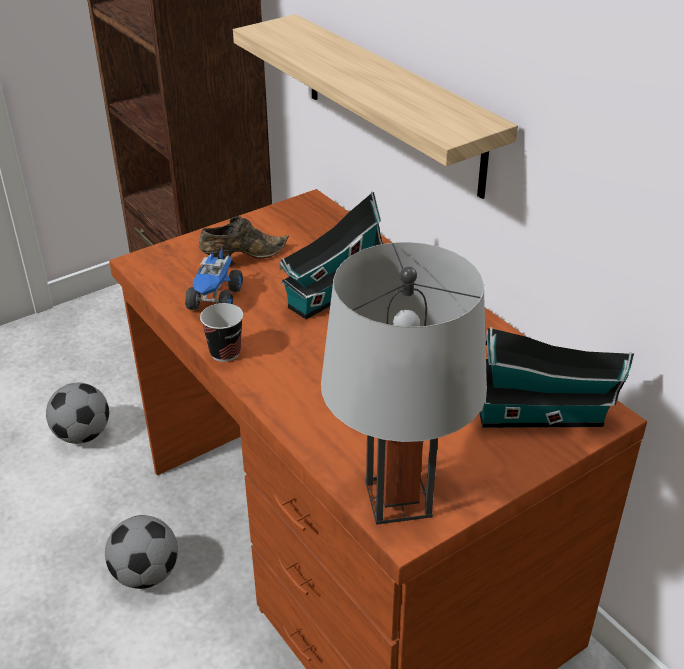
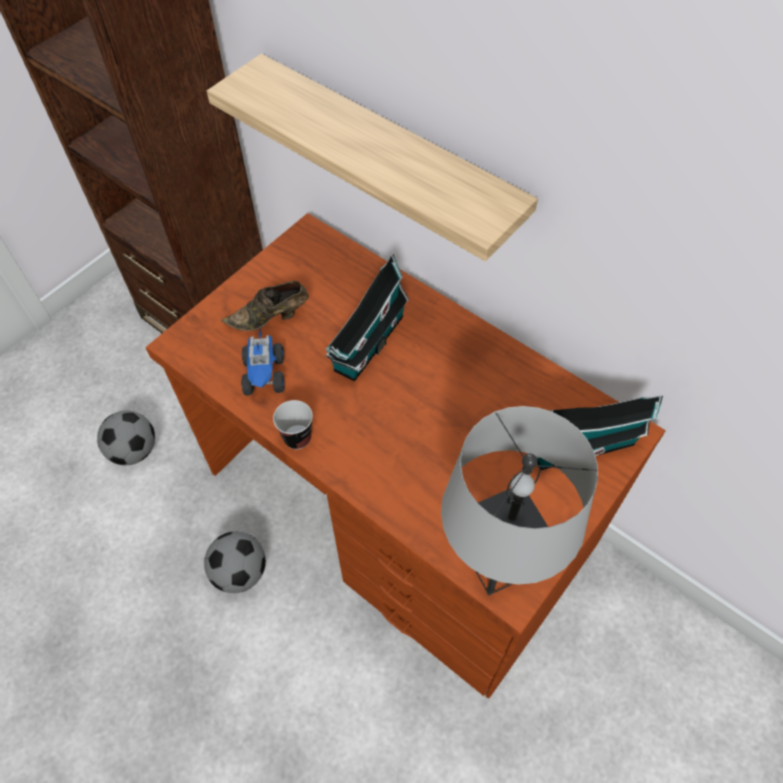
camera: 15 degrees left, 20 degrees up
(242, 258) = (271, 318): brown shoe -> brown shoe turned 150 degrees counterclockwise

